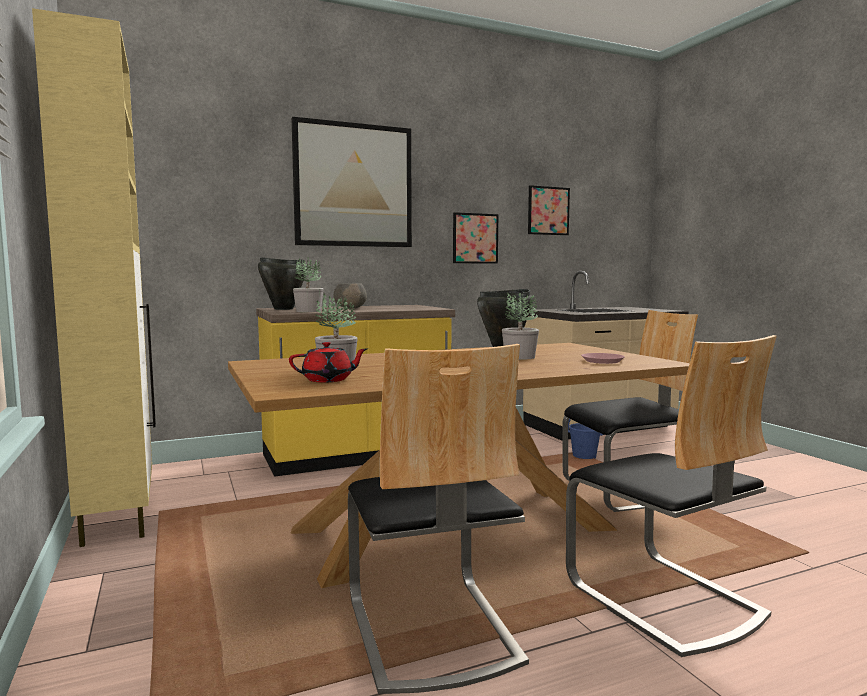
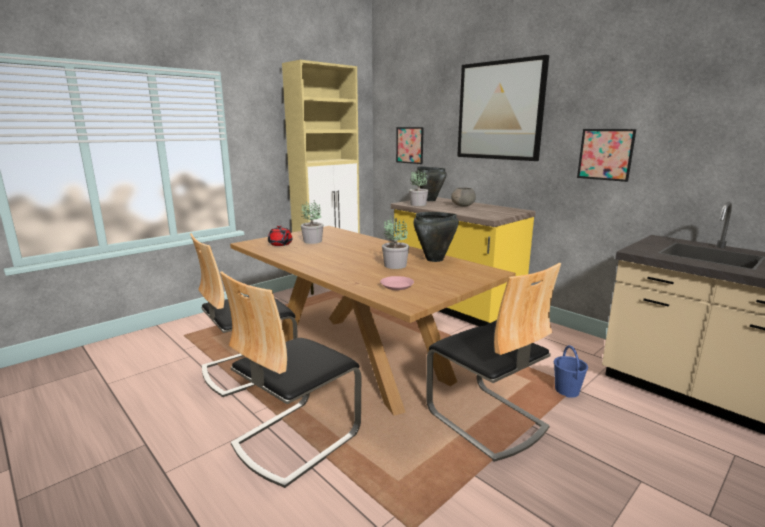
camera: 70 degrees right, 10 degrees up
(548, 211) = (716, 121): picture -> picture (410, 145)

